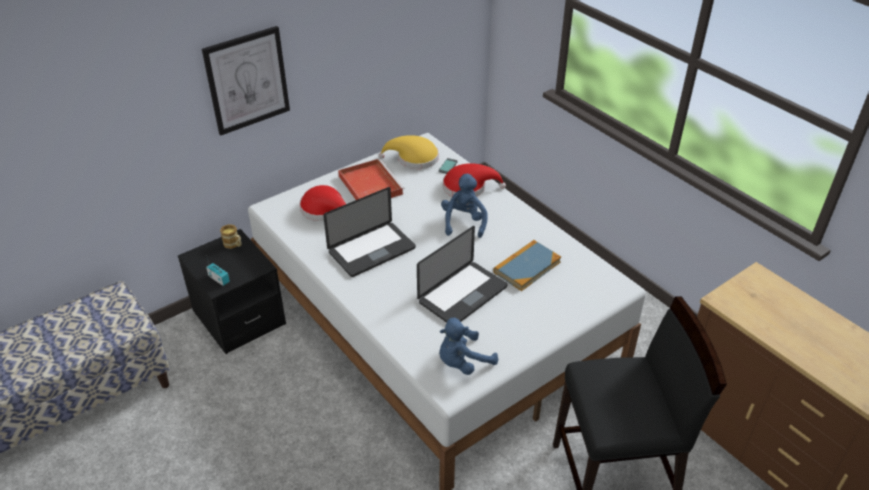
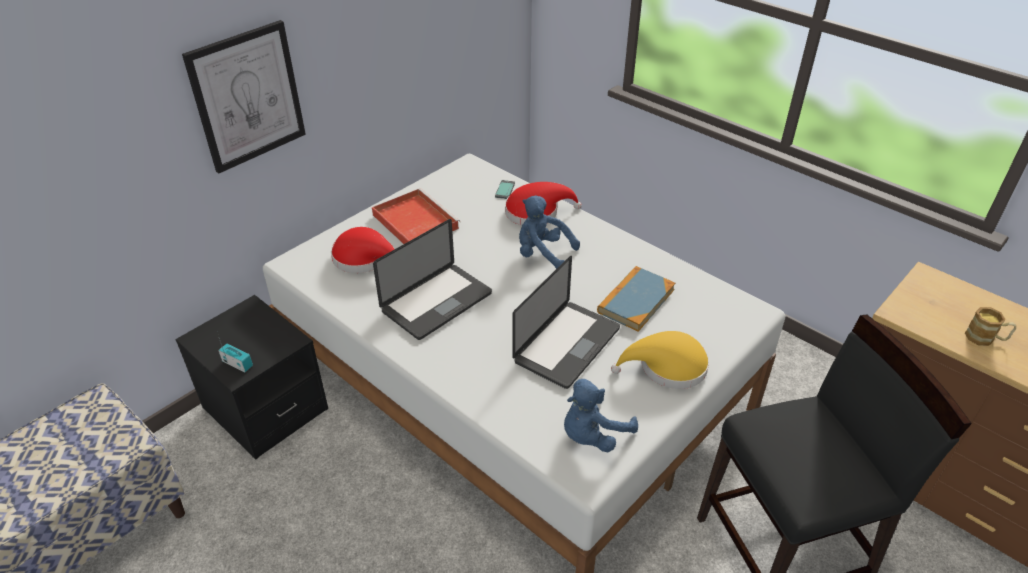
camera: 10 degrees left, 0 degrees up
(234, 244) = (249, 316): mug -> mug (985, 338)
(414, 159) = (461, 185): yellow hat -> yellow hat (667, 367)
(464, 222) = (543, 254): blue plush toy -> blue plush toy turned 60 degrees counterclockwise

